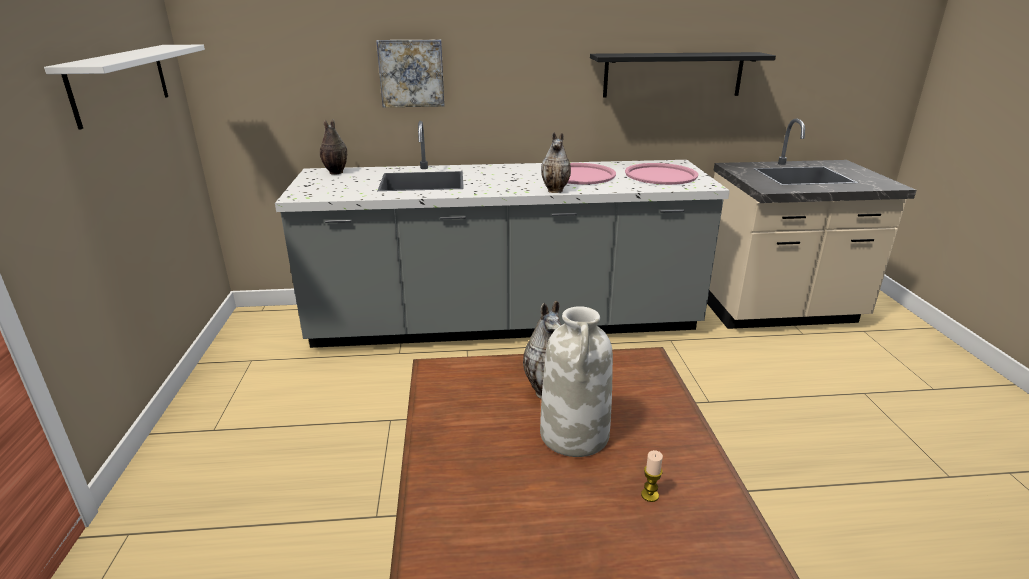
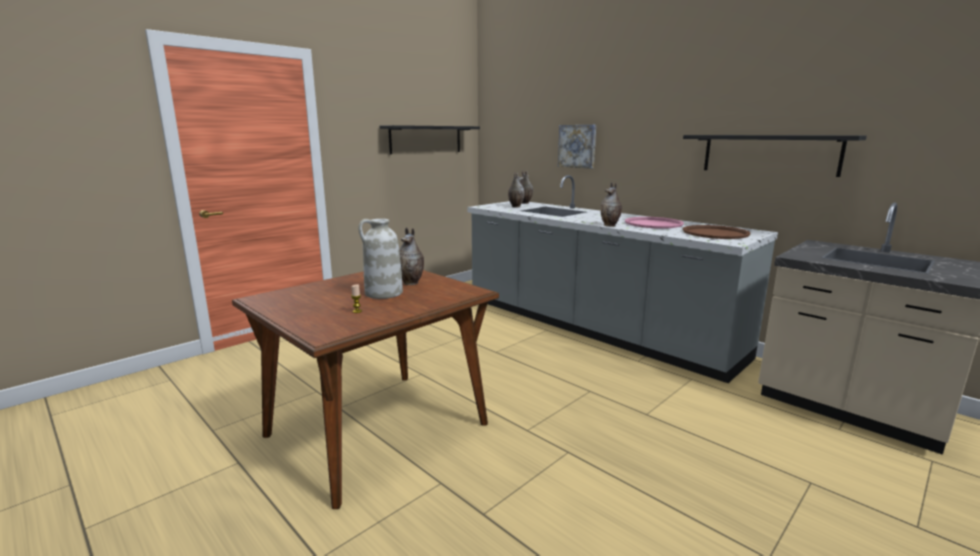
camera: 50 degrees right, 10 degrees down
(120, 83) = (426, 139): white shelf -> black shelf
(347, 184) = (515, 206): none -> vase
(661, 175) = (715, 233): pink tray -> brown tray

